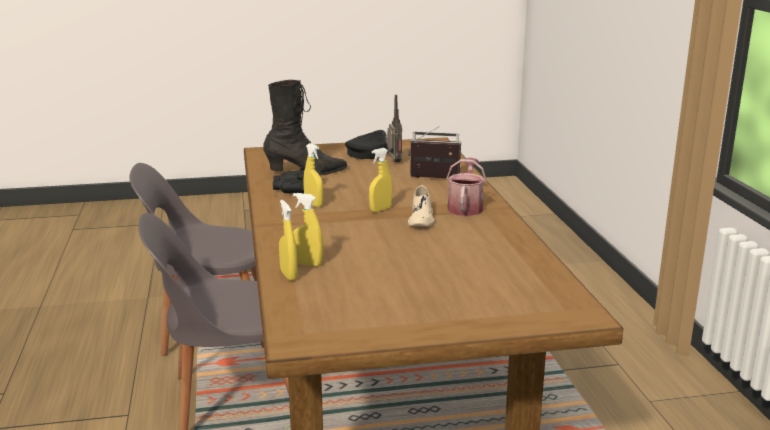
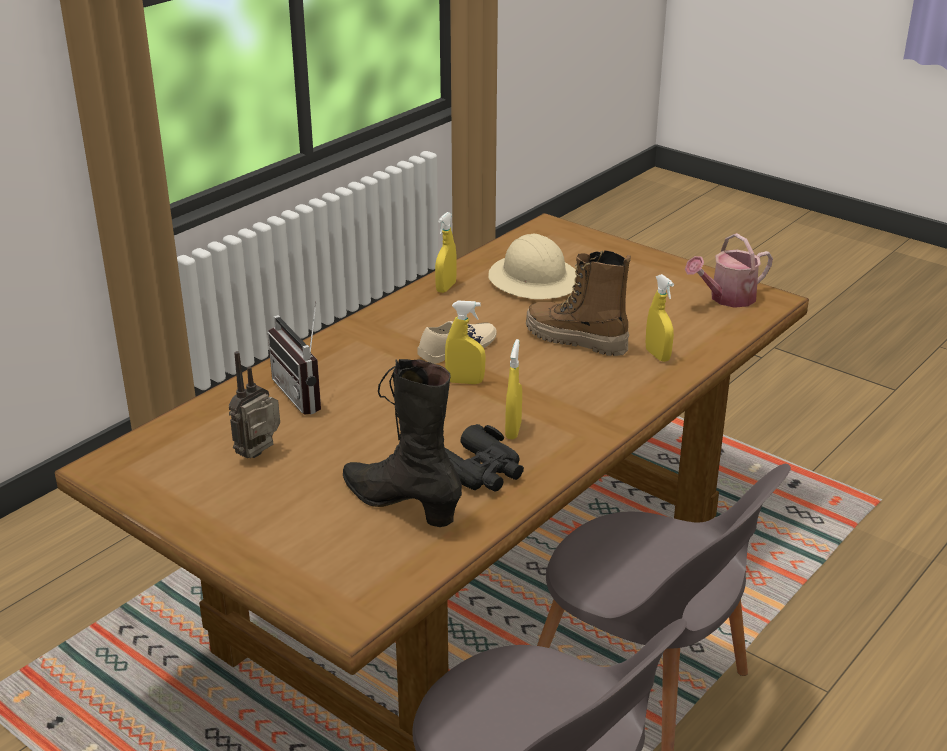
camera: 130 degrees left, 10 degrees up
(289, 275) = (693, 352): yellow spray bottle -> yellow spray bottle (446, 287)
(370, 153) = (234, 497): black cap -> none
(371, 250) = (576, 340): none -> boot
(465, 207) = (384, 338): watering can -> watering can (727, 298)
(480, 270) = (534, 280): none -> beige hard hat

